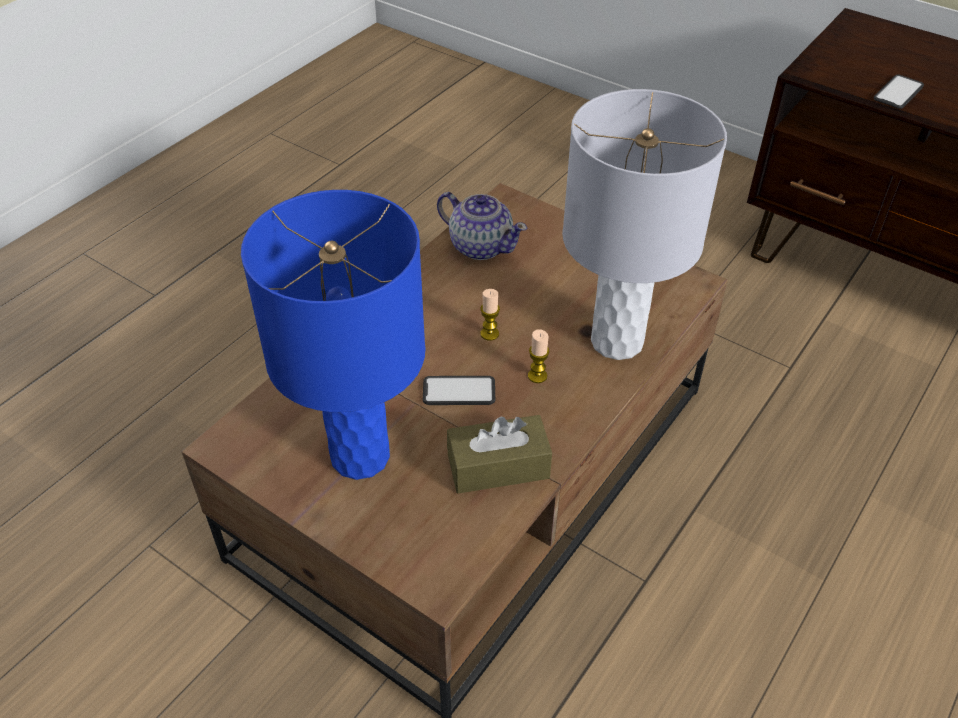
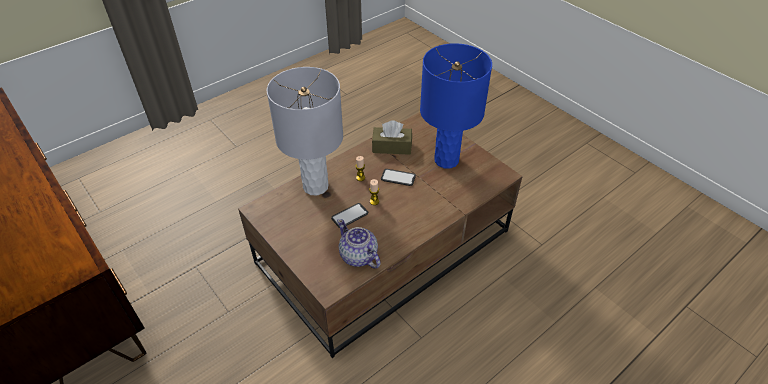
camera: 165 degrees left, 0 degrees up
(898, 93) = (53, 234): phone -> phone (349, 216)

